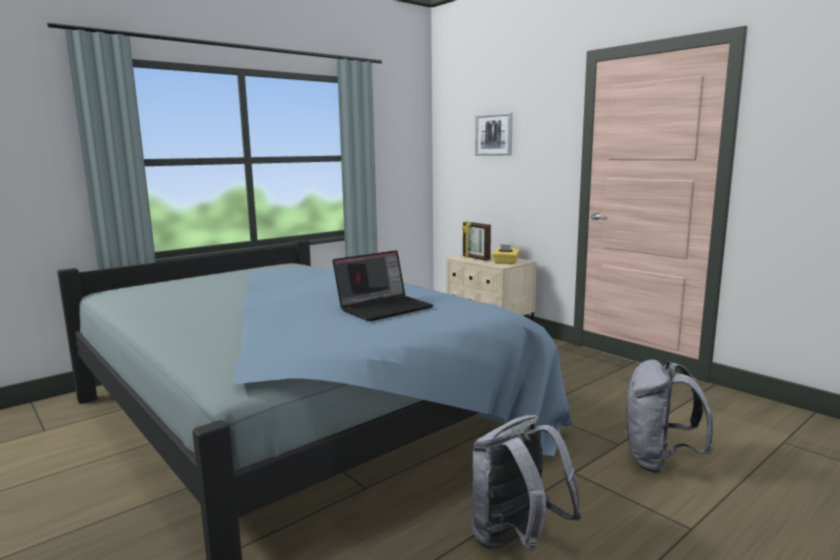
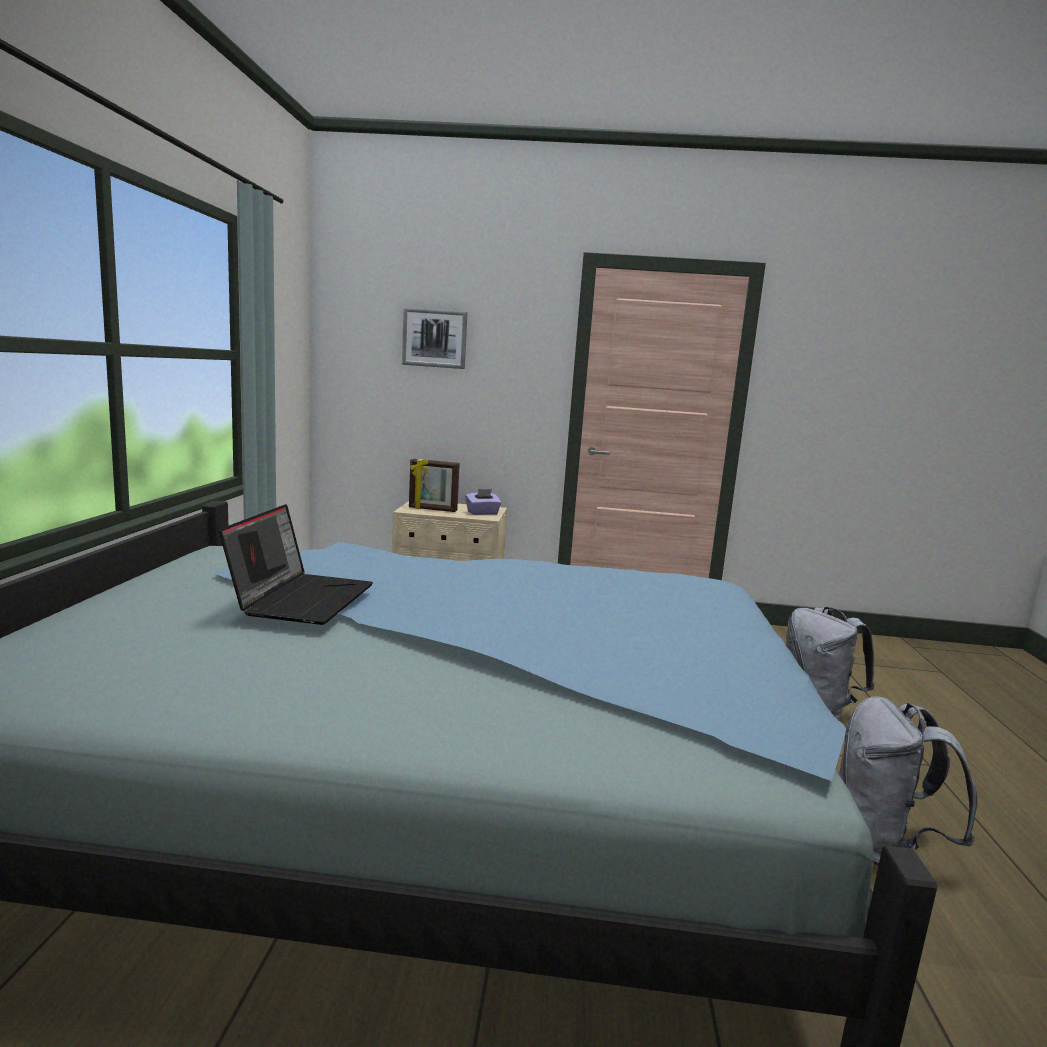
camera: 45 degrees left, 0 degrees up
(384, 308) = (614, 602): laptop -> laptop (302, 598)
(505, 263) = (482, 513): yellow tissue box -> purple tissue box

